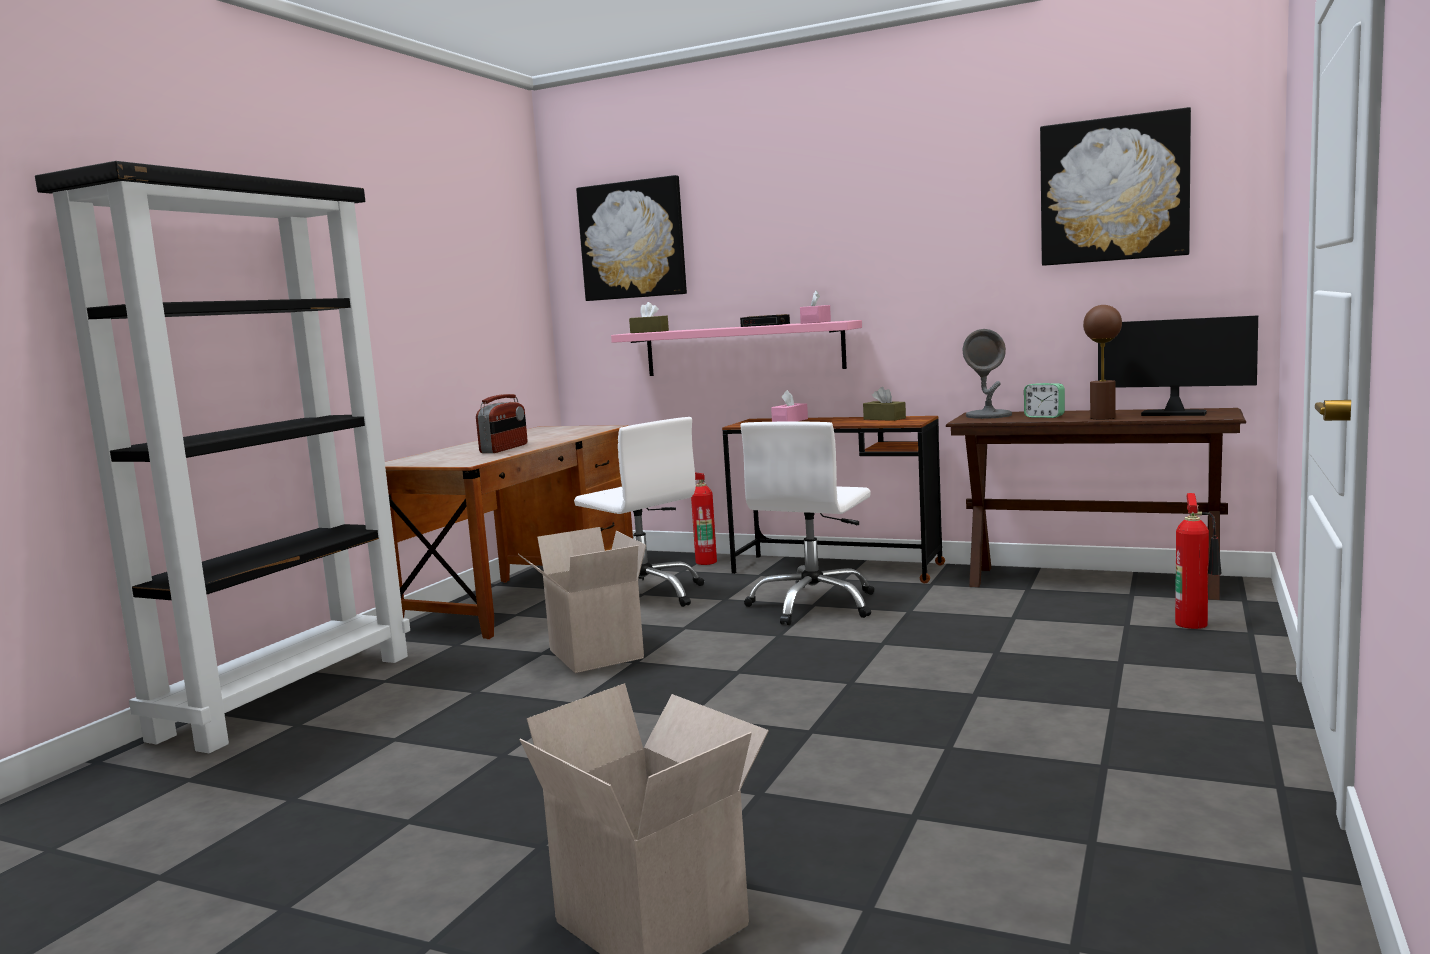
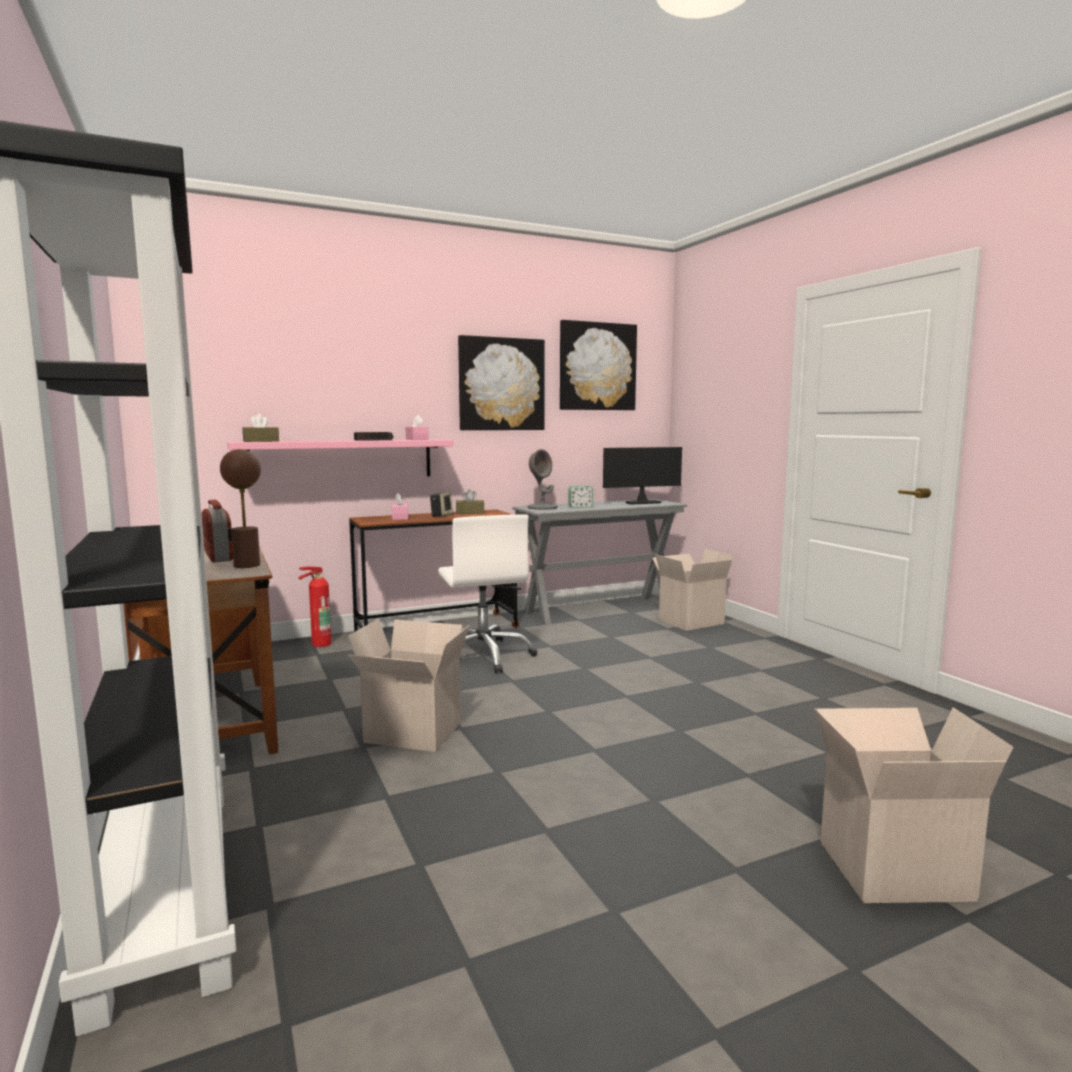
camera: 50 degrees left, 0 degrees up
(632, 240) = (229, 354): picture -> picture (501, 384)
(645, 595) = (335, 679): white office chair -> none
(838, 421) = (441, 516): none -> speaker
(1092, 582) = (599, 609): brown console table -> grey console table
(1102, 418) = (616, 506): brown table lamp -> brown table lamp (246, 565)
(1194, 623) = (690, 621): fire extinguisher -> cardboard box

